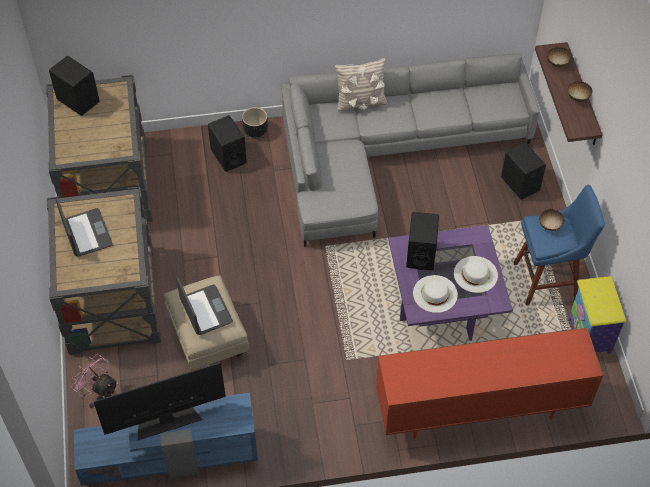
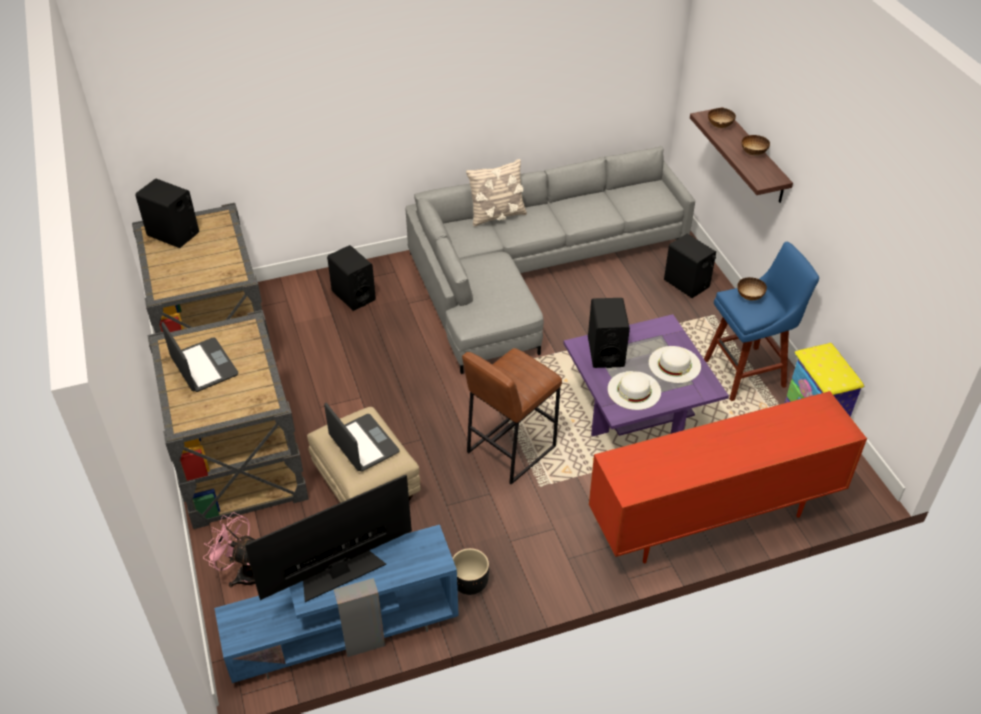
camera: 10 degrees left, 10 degrees down
(256, 131) = (380, 267): black planter -> black planter (470, 583)
(330, 323) = (510, 450): none -> brown stool

